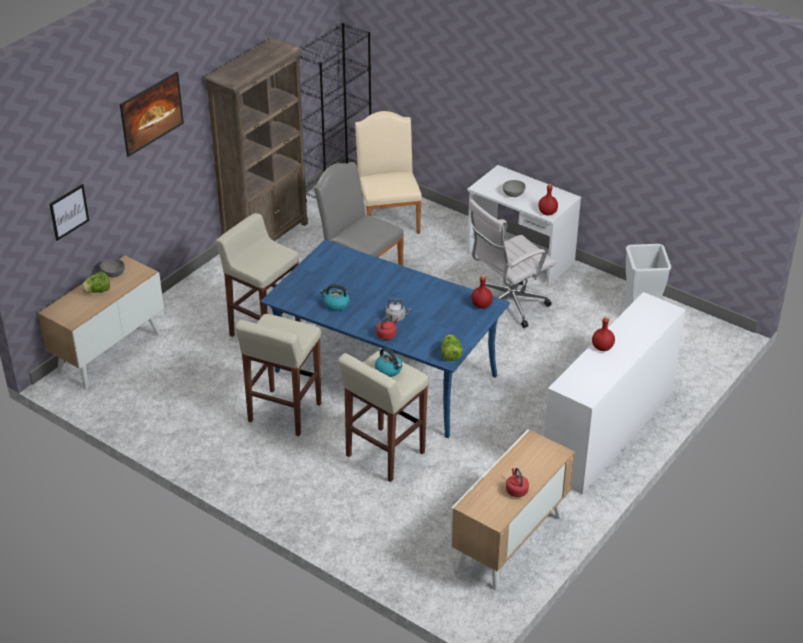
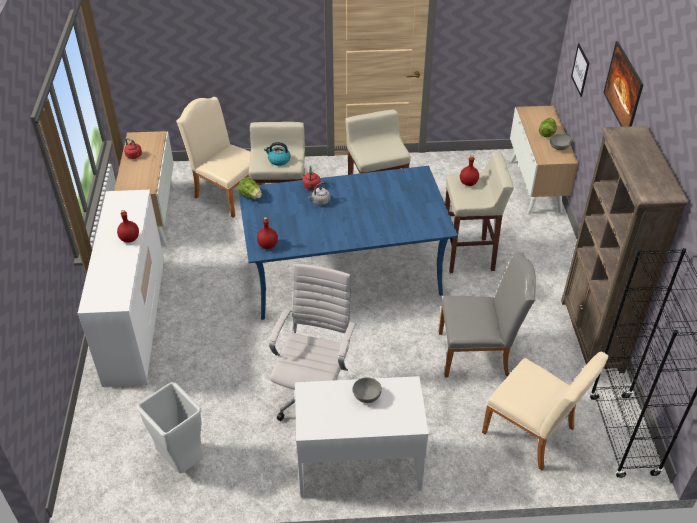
camera: 140 degrees right, 5 degrees up
(336, 304) = (374, 188): kettle -> none
(406, 522) = (226, 193): none -> beige chair
(547, 212) = (310, 392): red bottle -> red bottle (468, 183)

